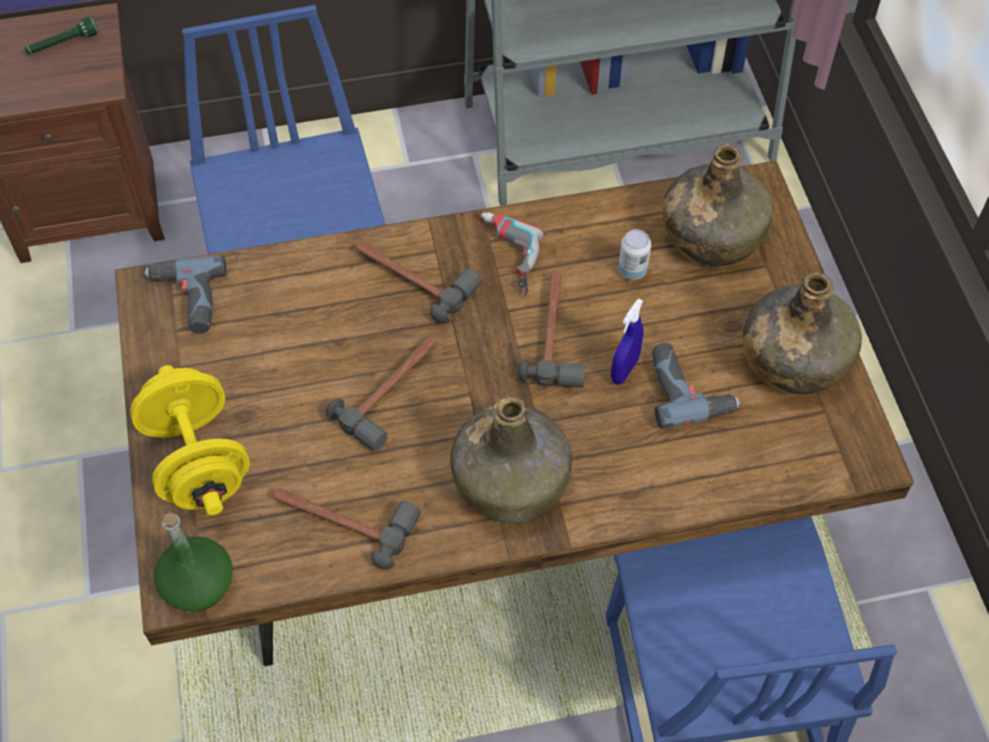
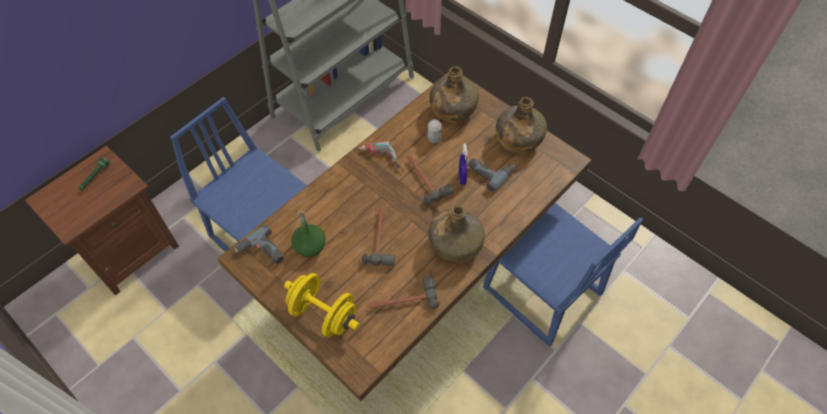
camera: 35 degrees left, 0 degrees up
(199, 584) = (366, 362): green bottle -> green bottle (310, 246)
(412, 278) = (351, 189): hammer -> none

